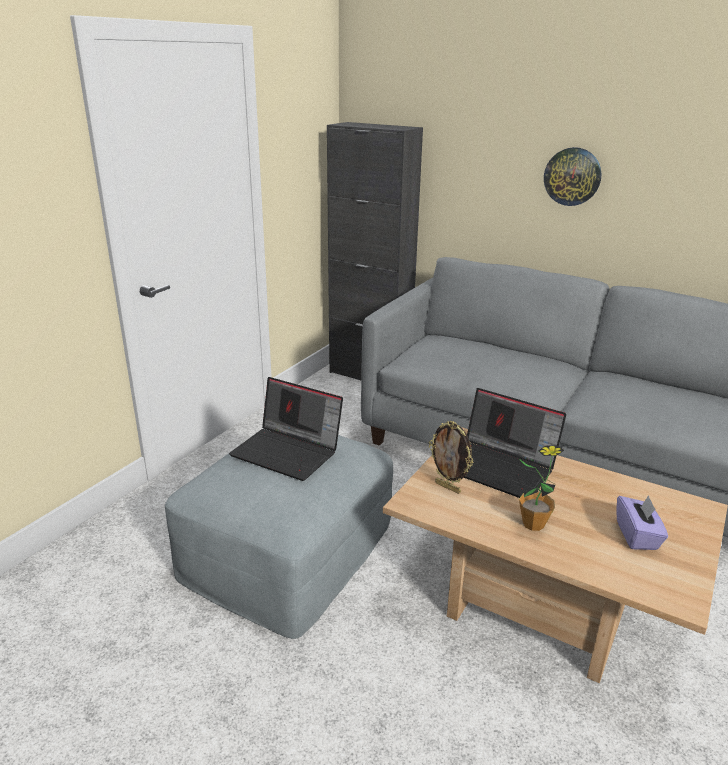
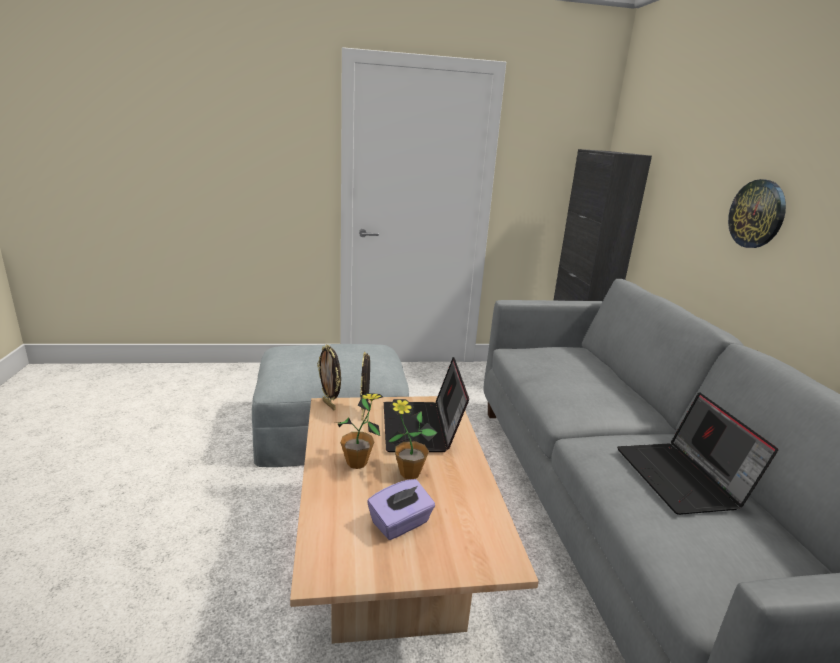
camera: 50 degrees right, 5 degrees down
(288, 451) = (343, 354): laptop -> laptop (683, 478)
(410, 500) = (329, 405): none -> picture frame
(568, 503) = (409, 473): none -> potted plant

